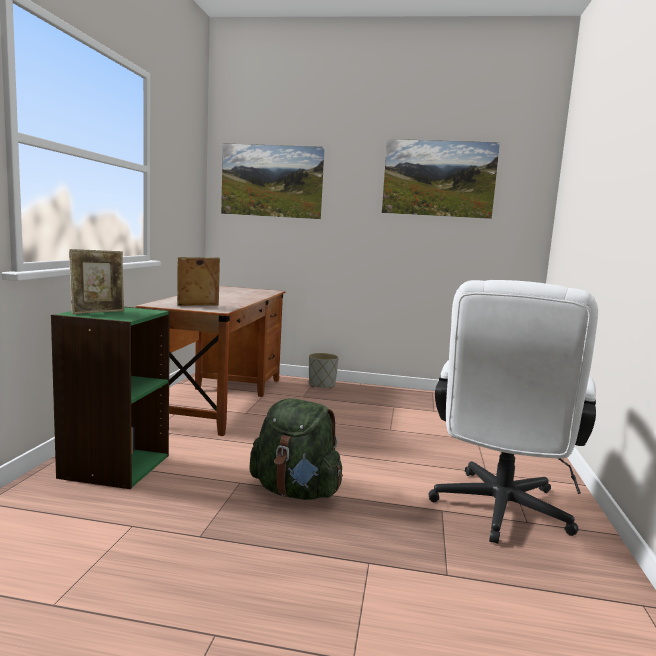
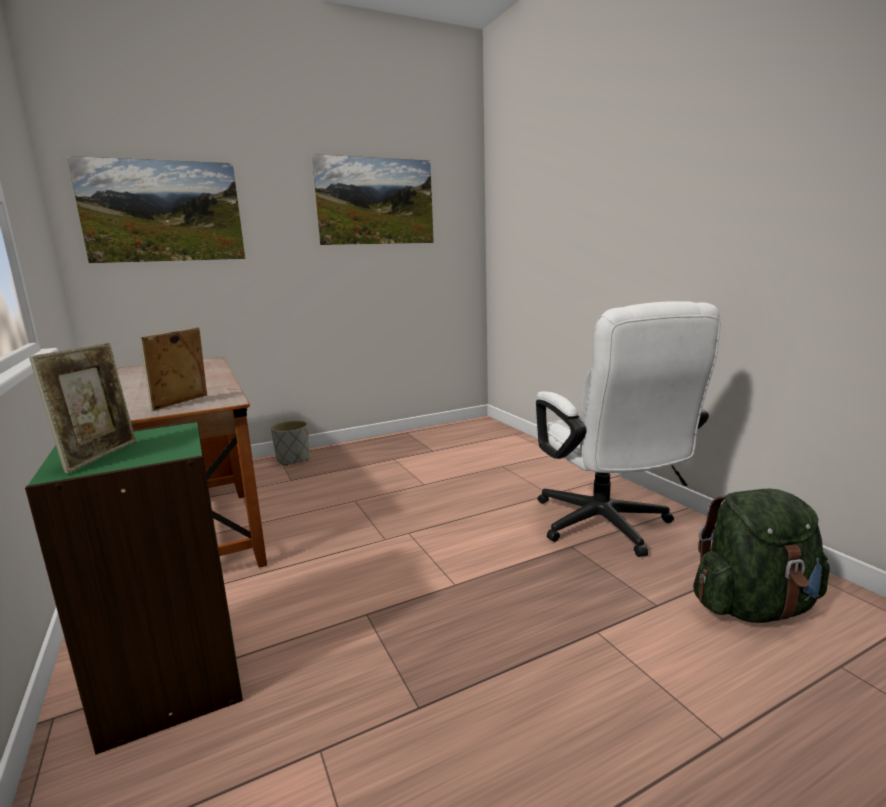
camera: 35 degrees left, 5 degrees up
(295, 491) = (436, 593): green backpack -> green backpack (754, 607)

